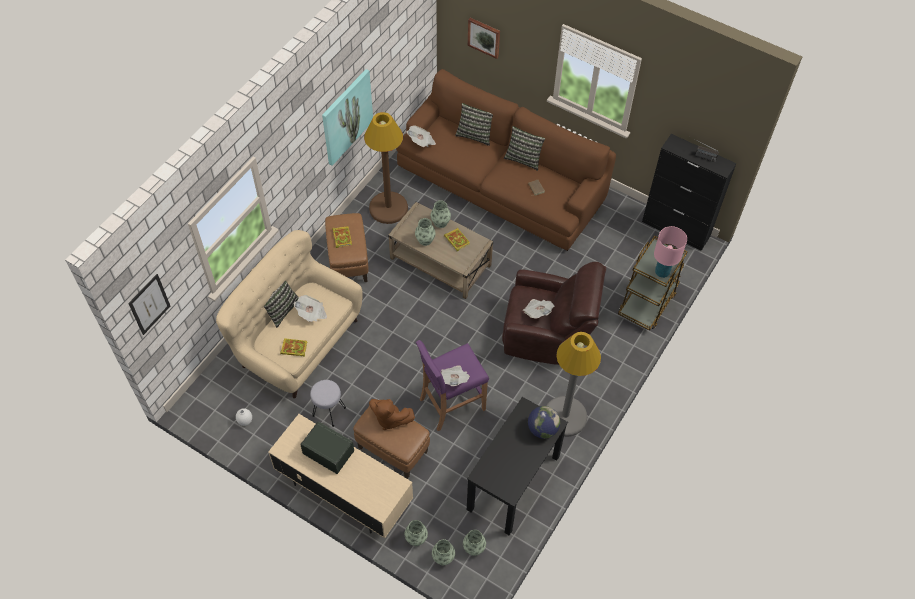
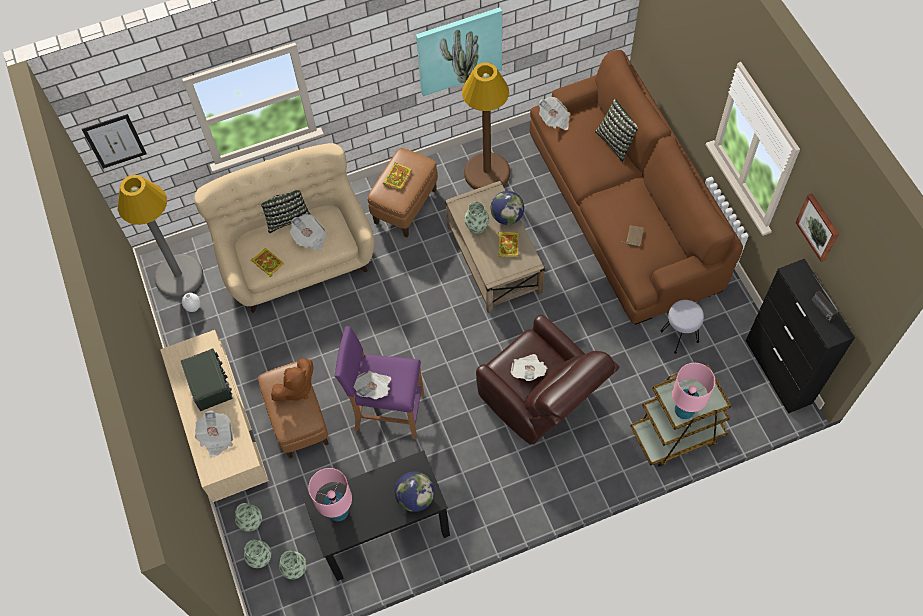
camera: 40 degrees right, 5 degrees up
(329, 412) = (271, 346): grey stool -> grey stool (679, 336)
(365, 484) = (216, 438): none -> newspaper
(390, 419) = (296, 388): brown plush toy -> brown plush toy turned 105 degrees counterclockwise
(440, 222) = (507, 217): vase -> globe
(484, 37) = (673, 35): picture -> picture (818, 227)
(499, 471) = (338, 512): none -> pink table lamp
(524, 158) = (648, 196): pillow -> none
(565, 416) = (488, 498): grey floor lamp -> grey floor lamp (179, 276)

